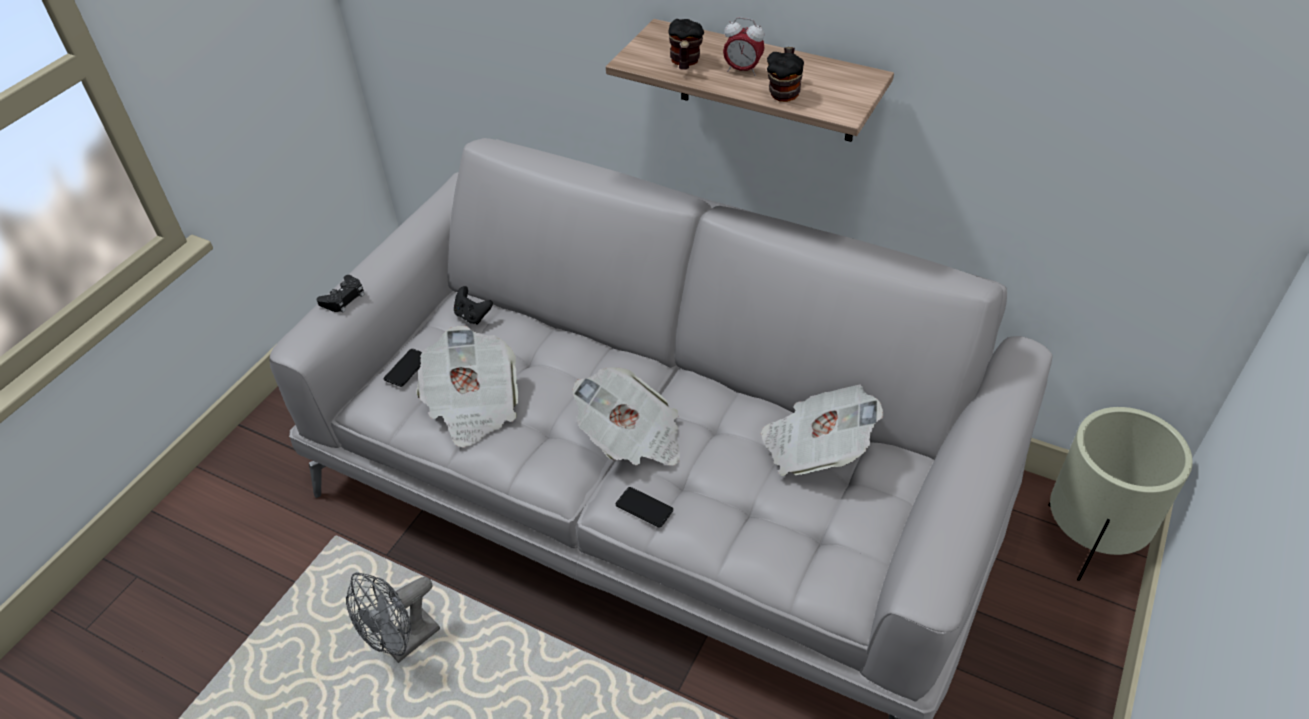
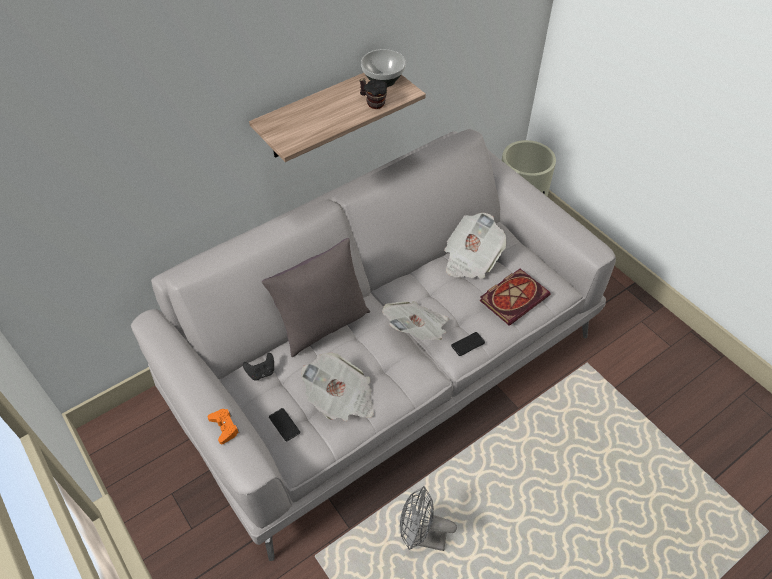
camera: 65 degrees left, 5 degrees up
(343, 298) = (224, 427): black game controller -> orange game controller
(403, 644) = (422, 537): grey fan -> grey fan turned 120 degrees clockwise
(579, 339) = (322, 325): none -> grey pillow
(684, 64) = (312, 126): mug -> none
(742, 70) = (339, 109): alarm clock -> none
(777, 533) = (514, 297): none -> book
(846, 82) = (382, 80): none -> bowl

